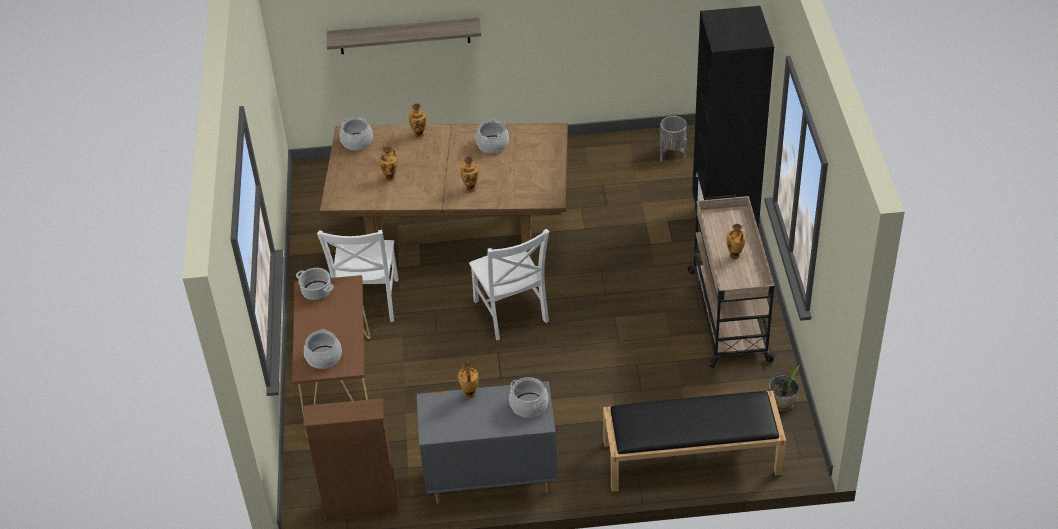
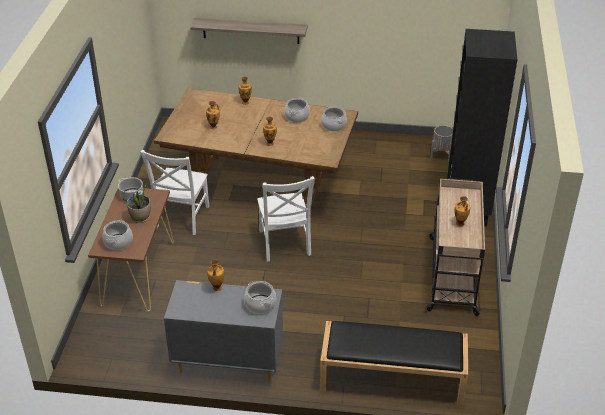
camera: 10 degrees right, 5 degrees down
(357, 142) = (198, 100): cooking pot -> cooking pot (333, 125)
(361, 507) = (121, 364): brown bookcase -> none
(782, 403) = (477, 348): potted plant -> potted plant (140, 217)

